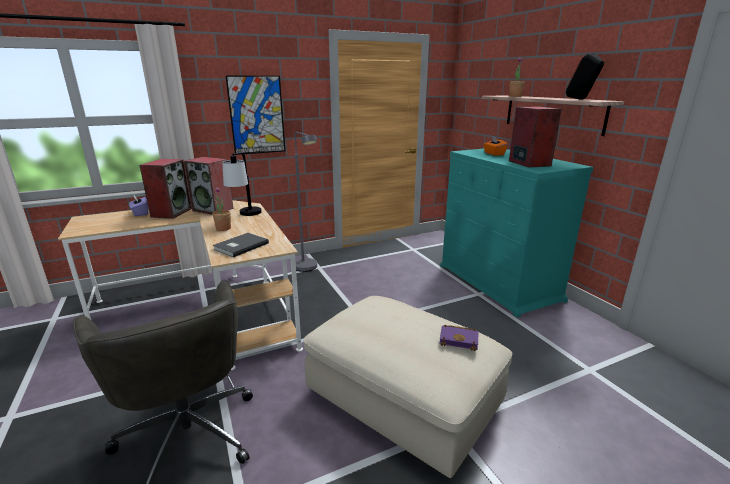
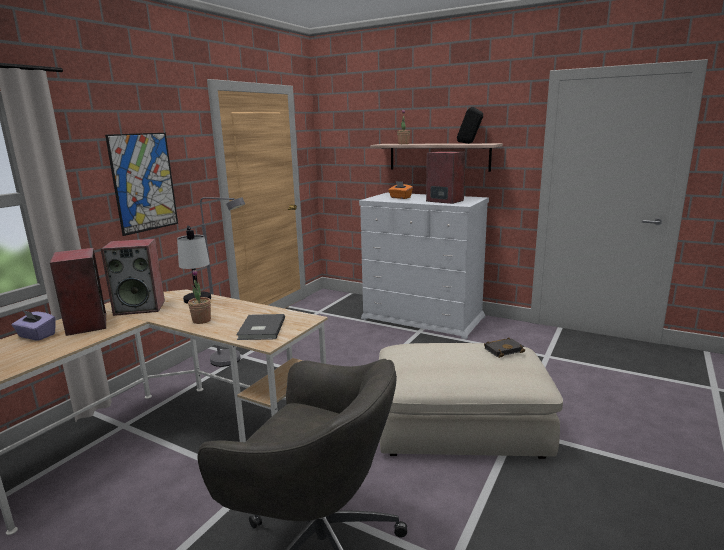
camera: 35 degrees left, 5 degrees down
(459, 339) = (503, 349): purple book -> black book
(498, 282) = (423, 318): turquoise dresser -> white dresser

